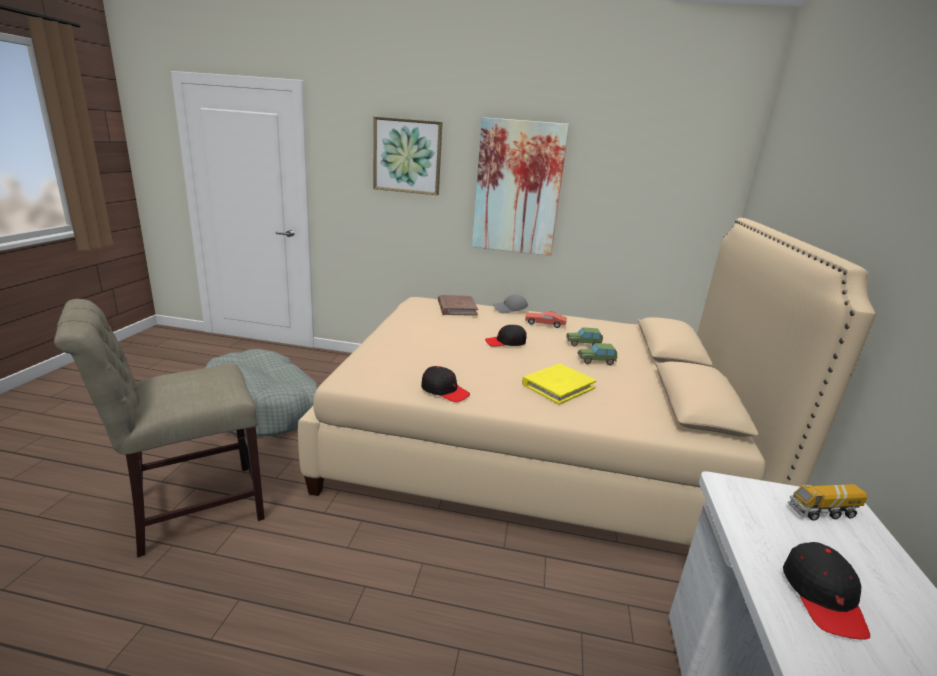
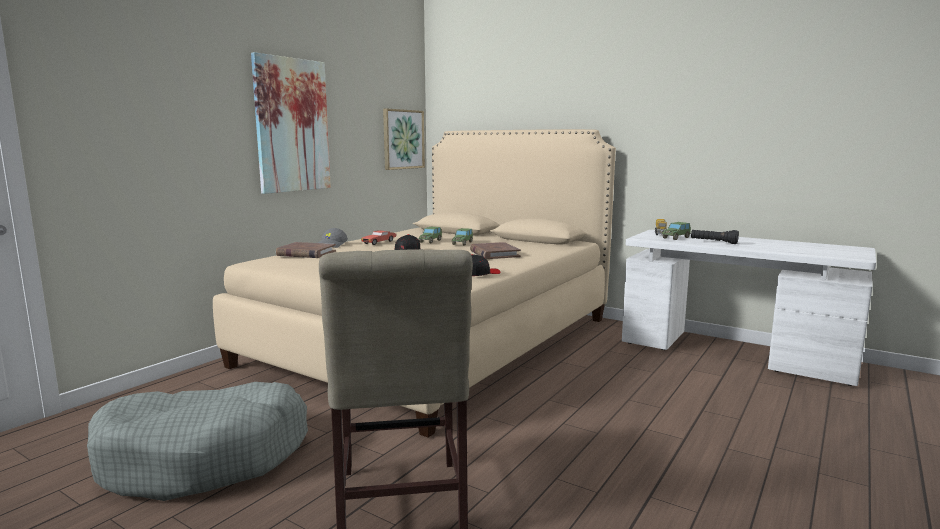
camera: 65 degrees left, 10 degrees down
(407, 156) = (176, 95): picture -> picture (403, 139)
(558, 386) = (494, 254): yellow book -> brown book
(800, 534) = (676, 238): none -> toy car
(823, 597) = (713, 242): black cap -> black flashlight

